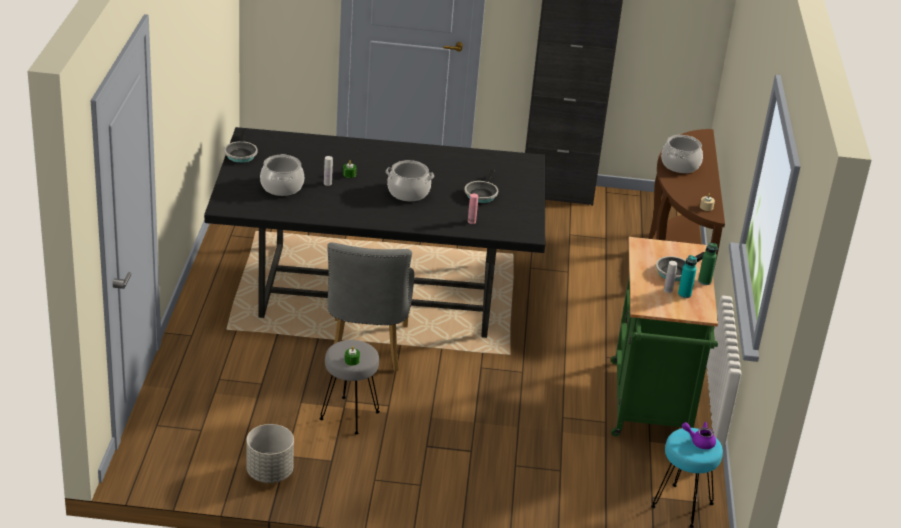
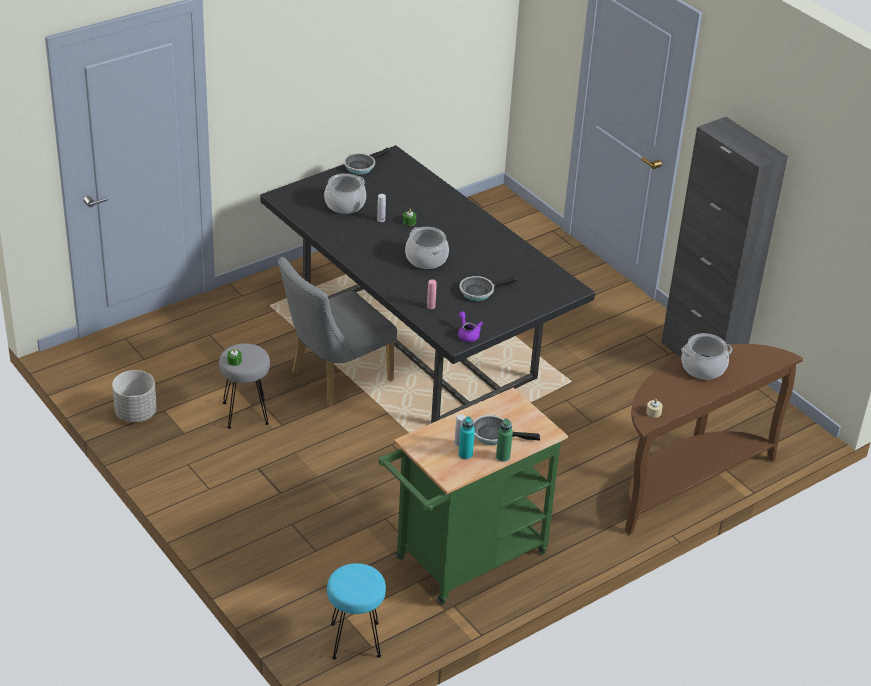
camera: 50 degrees right, 5 degrees up
(699, 441) = (361, 583): purple teapot -> purple teapot (467, 334)

